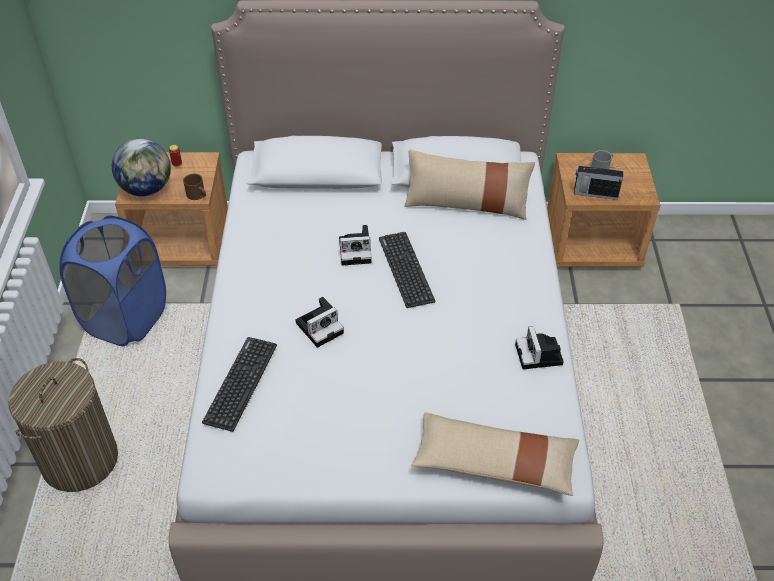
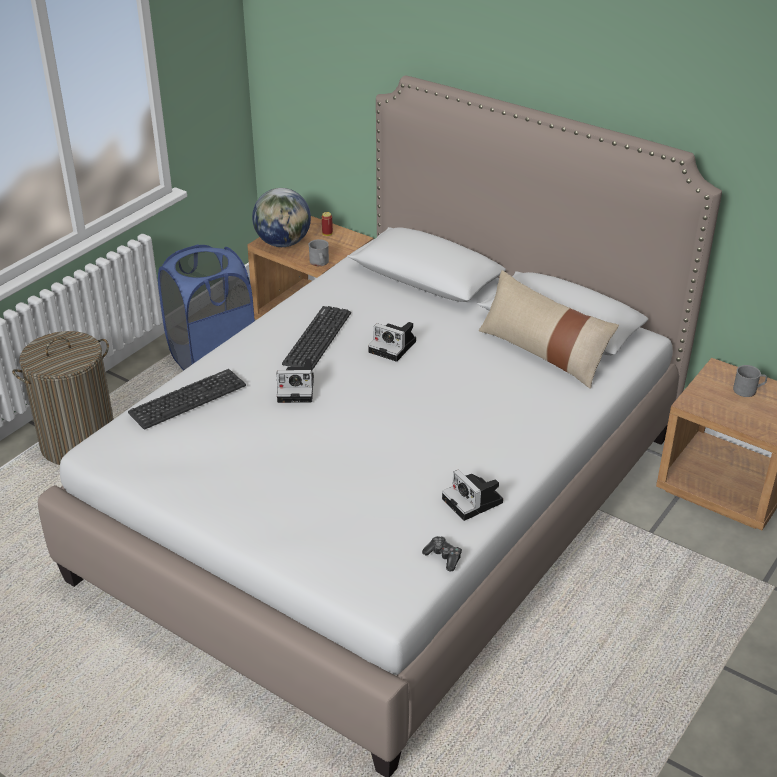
camera: 35 degrees right, 10 degrees down
(197, 195) = (319, 263): brown mug -> grey mug
(406, 269) = (423, 379): keyboard -> keyboard (317, 338)
(494, 463) = (334, 562): beige pillow -> none
(540, 356) = (474, 502): camera -> camera turned 60 degrees counterclockwise
(563, 413) = (443, 557): none -> game controller
(595, 193) = (715, 408): radio -> none

